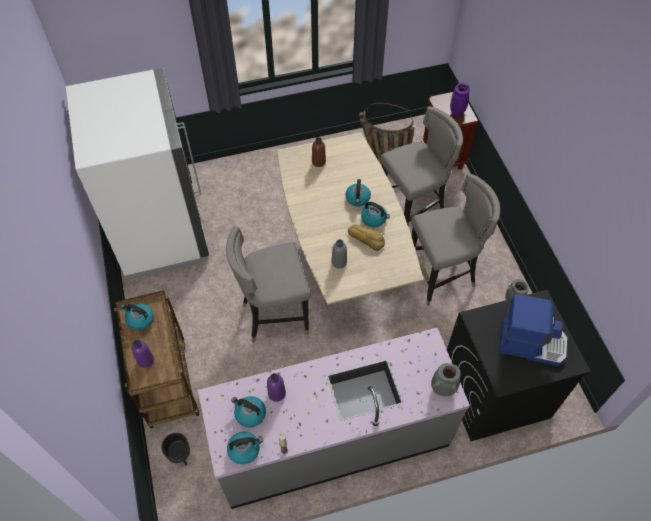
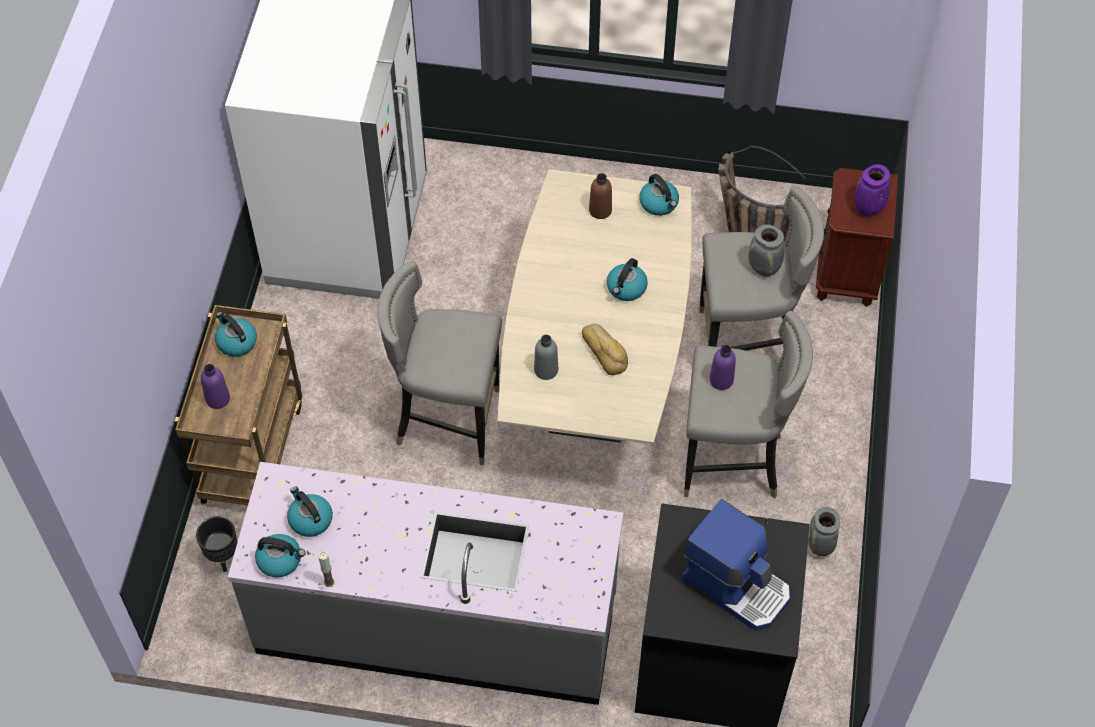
camera: 25 degrees right, 0 degrees up
(276, 393) = (358, 508): purple bottle -> purple bottle (721, 380)
(374, 219) = (633, 327): kettle -> kettle (659, 203)
(443, 389) = (581, 596): grey vase -> grey vase (764, 268)

